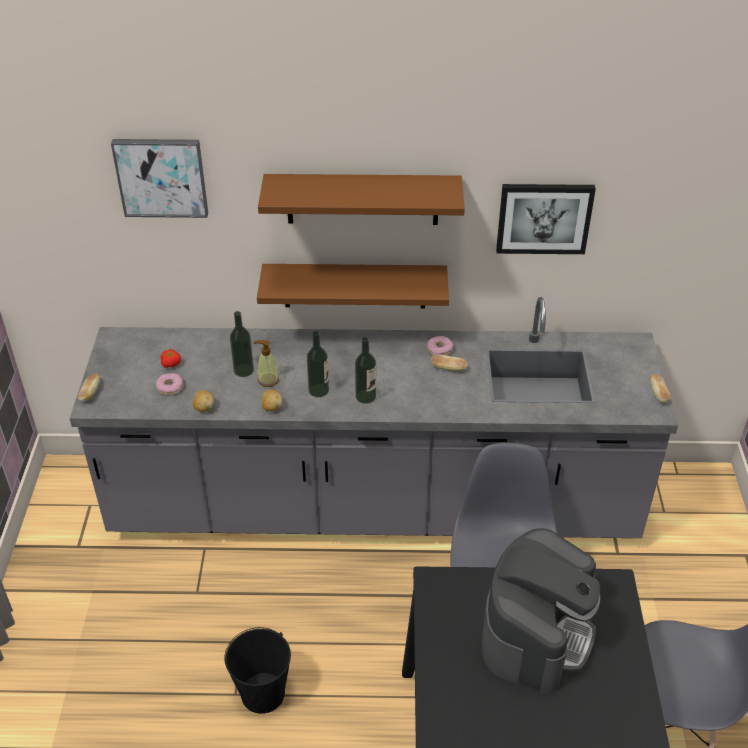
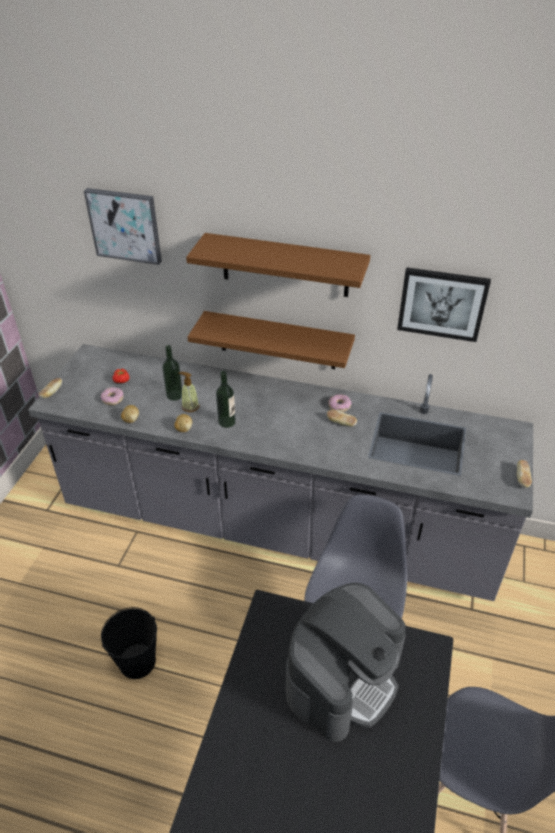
camera: 15 degrees right, 0 degrees up
(365, 396) = (263, 434): bottle -> none

